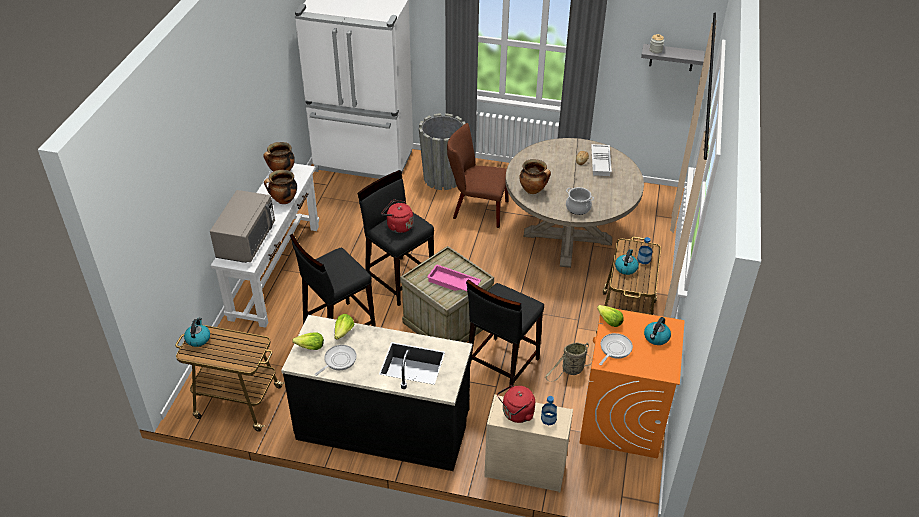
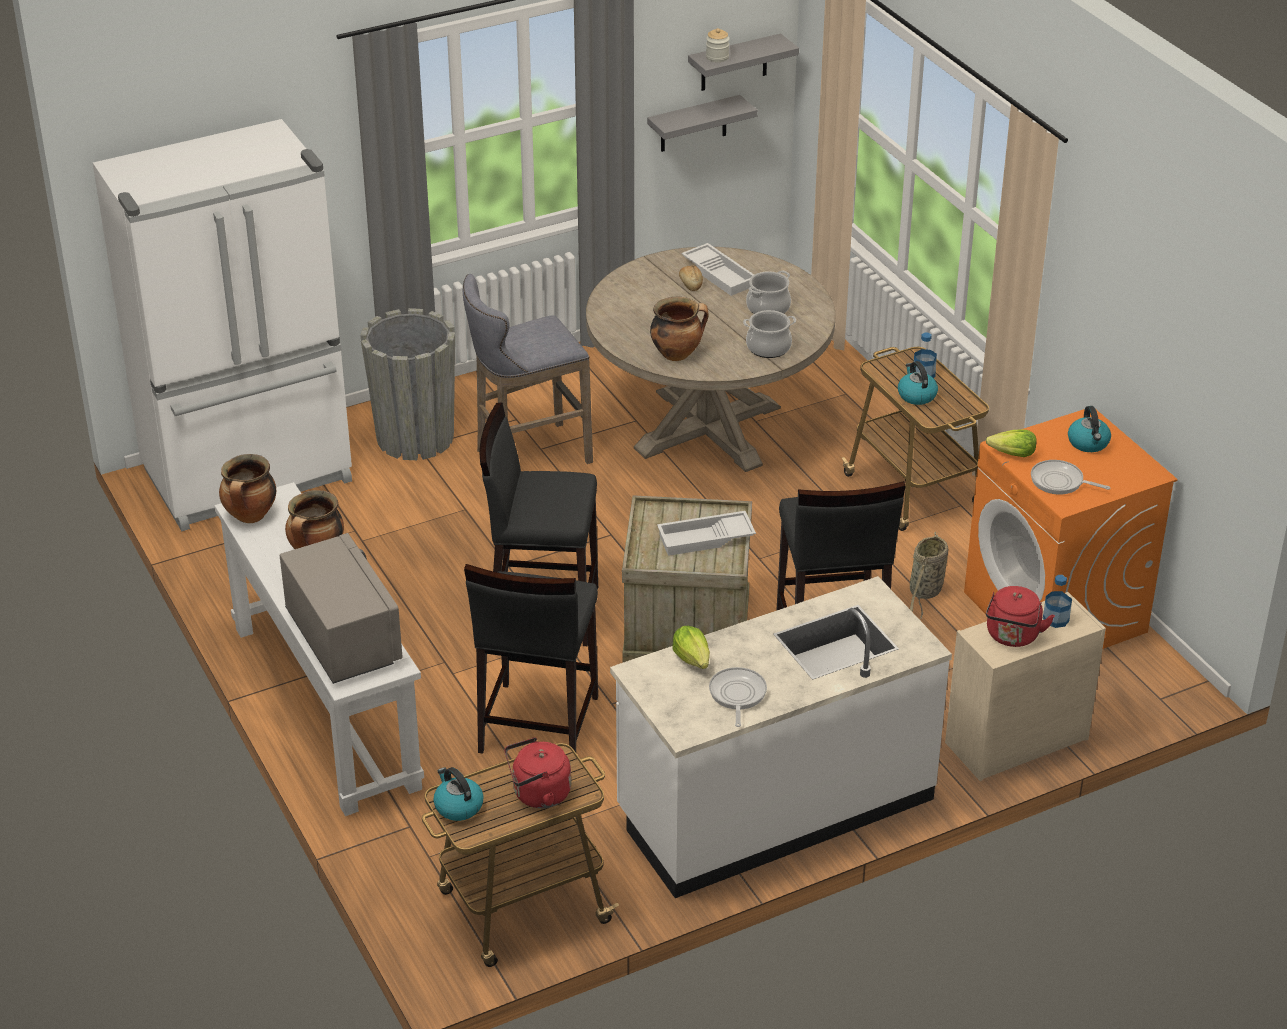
camera: 40 degrees left, 5 degrees down
(310, 347) = (674, 703): lettuce -> none
(383, 427) = (774, 806): black counter -> white counter
(398, 226) = (547, 498): red kettle -> red kettle (538, 794)
(453, 283) = (705, 539): pink tray -> white tray
(476, 210) = (528, 457): brown chair -> grey stool
(602, 189) = (768, 308): none -> cooking pot
(614, 349) = (1060, 482): frying pan -> frying pan turned 60 degrees counterclockwise
(641, 82) = (693, 124): none -> grey shelf

